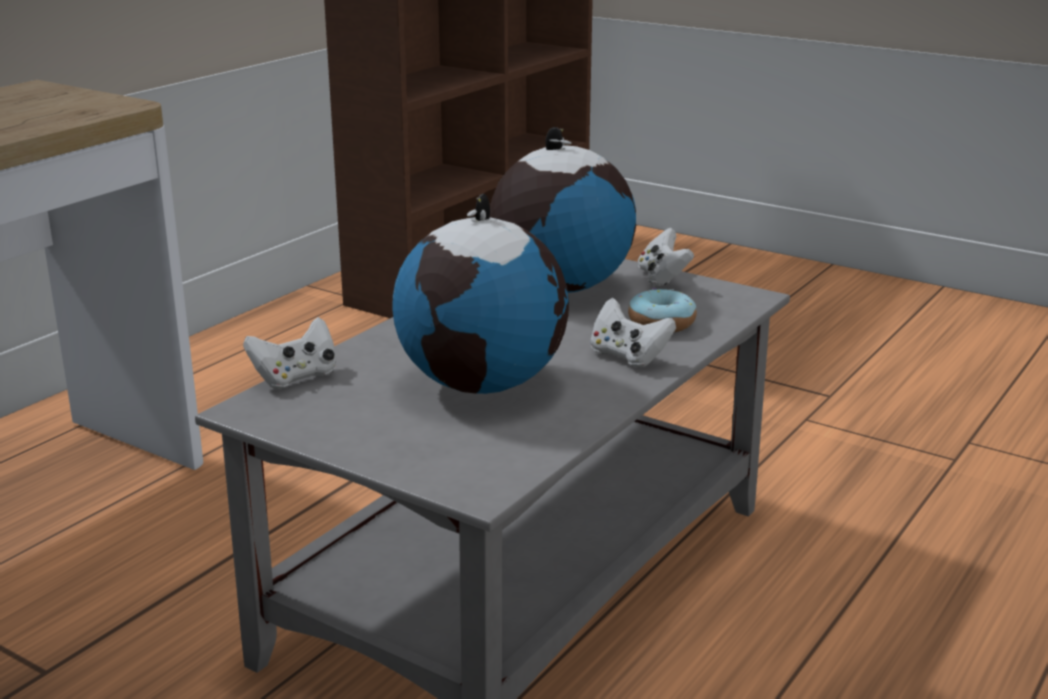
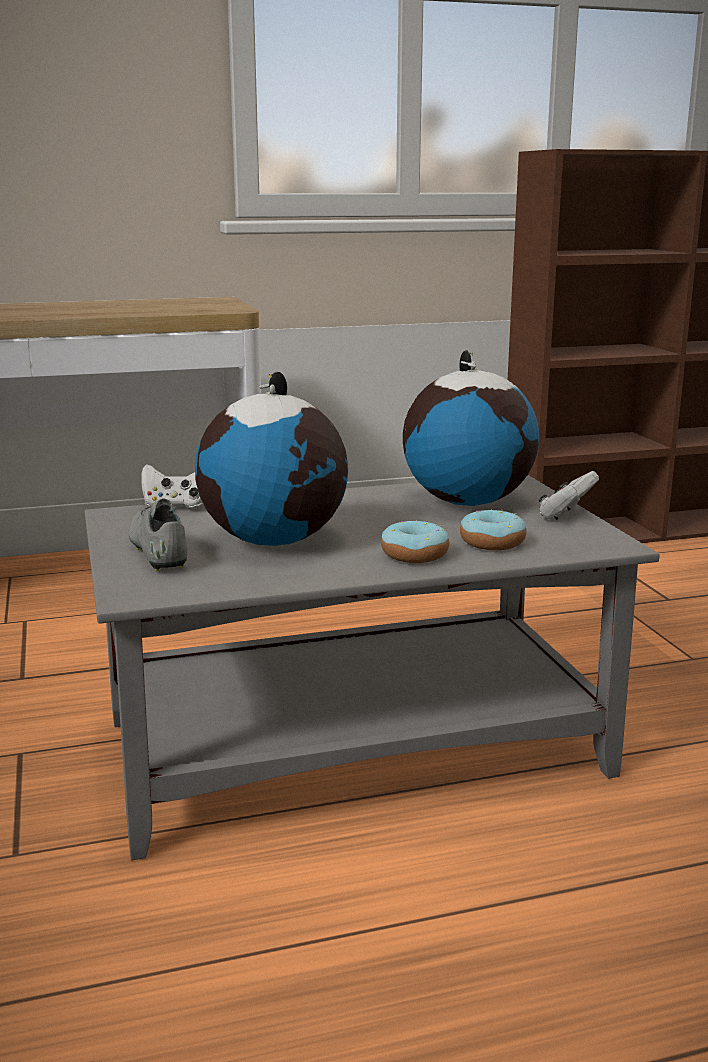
camera: 40 degrees right, 5 degrees down
(398, 434) = (159, 551): none -> grey shoe
(628, 356) = (414, 554): white game controller -> donut

